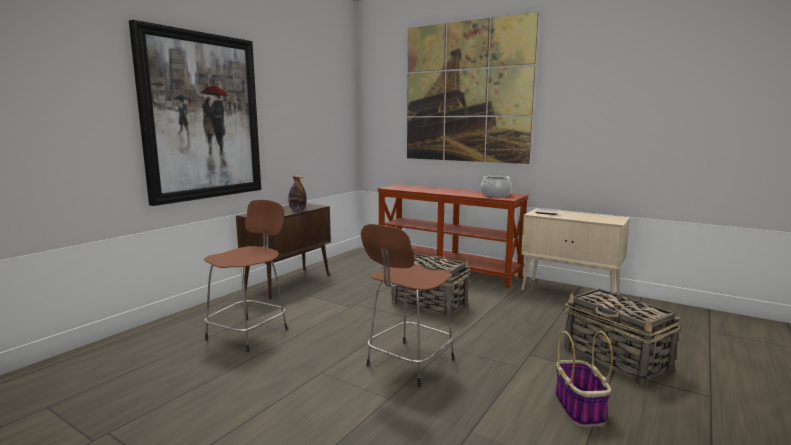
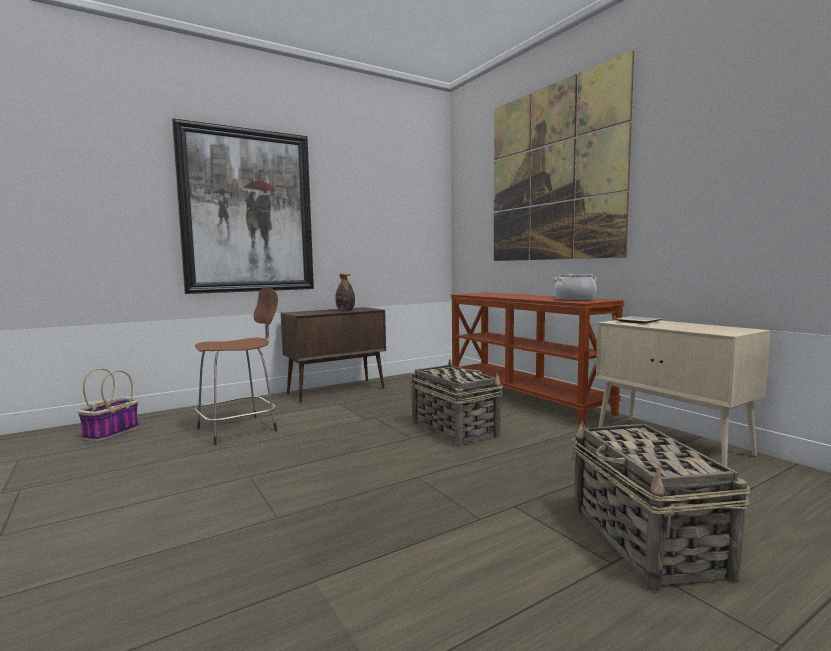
camera: 25 degrees right, 5 degrees down
(408, 364) = (347, 486): brown stool -> none
(580, 408) = (501, 595): basket -> basket (111, 433)

